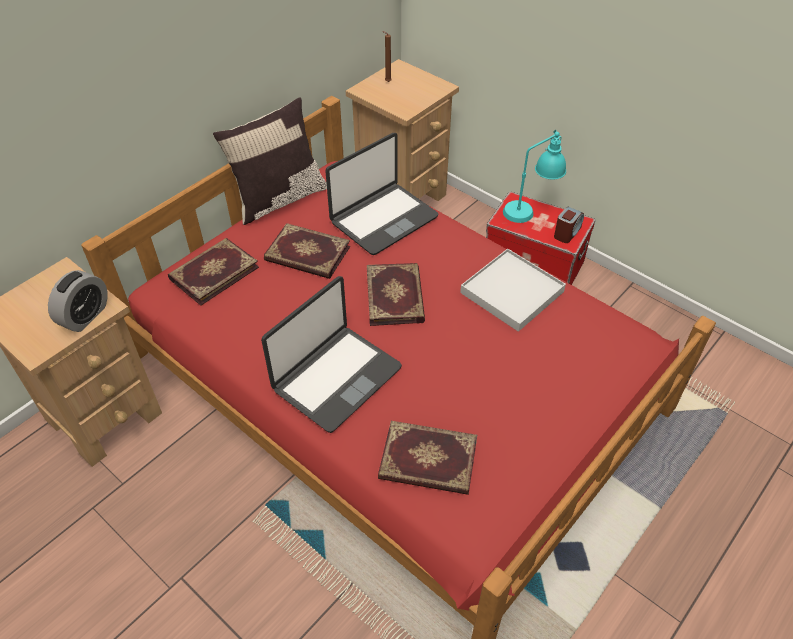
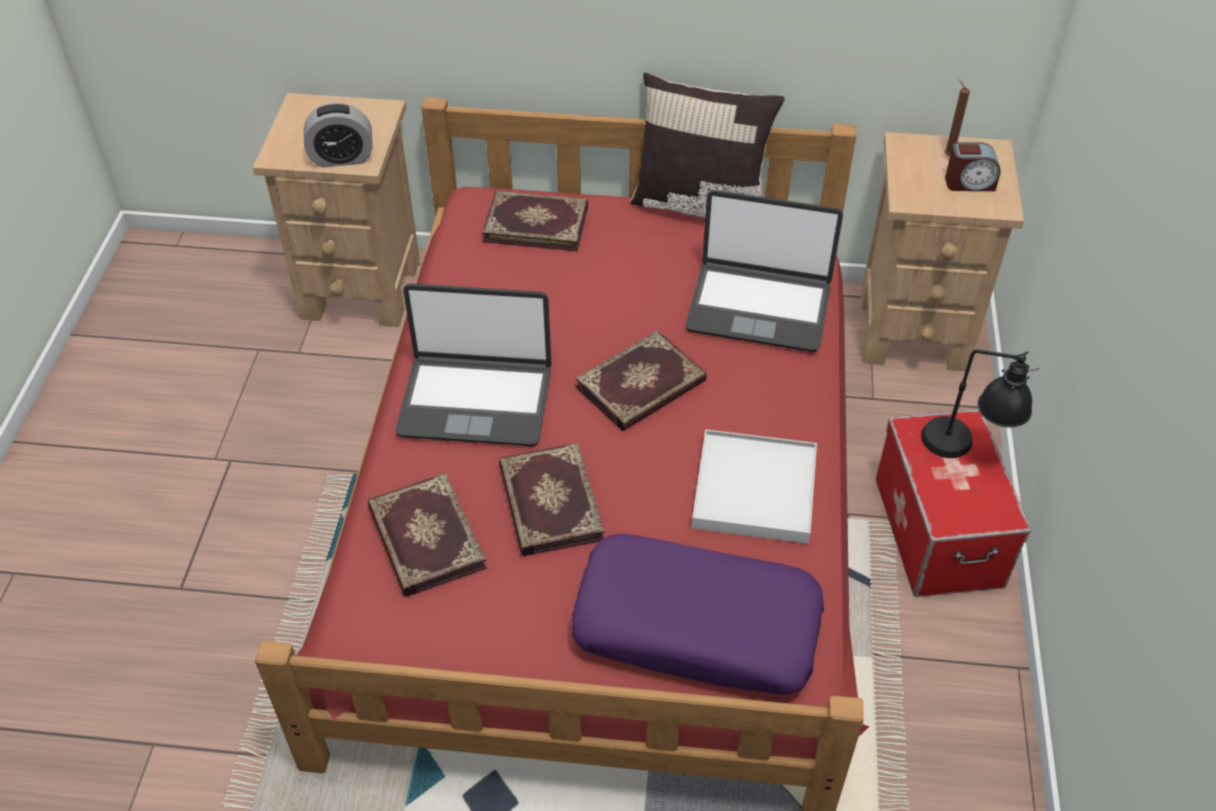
camera: 55 degrees right, 0 degrees up
(307, 255) = (633, 277): book -> book (548, 503)
(530, 210) = (967, 449): turquoise table lamp -> black table lamp
(567, 233) = (964, 510): alarm clock -> alarm clock (969, 183)
(586, 365) = (697, 626): none -> purple pillow

